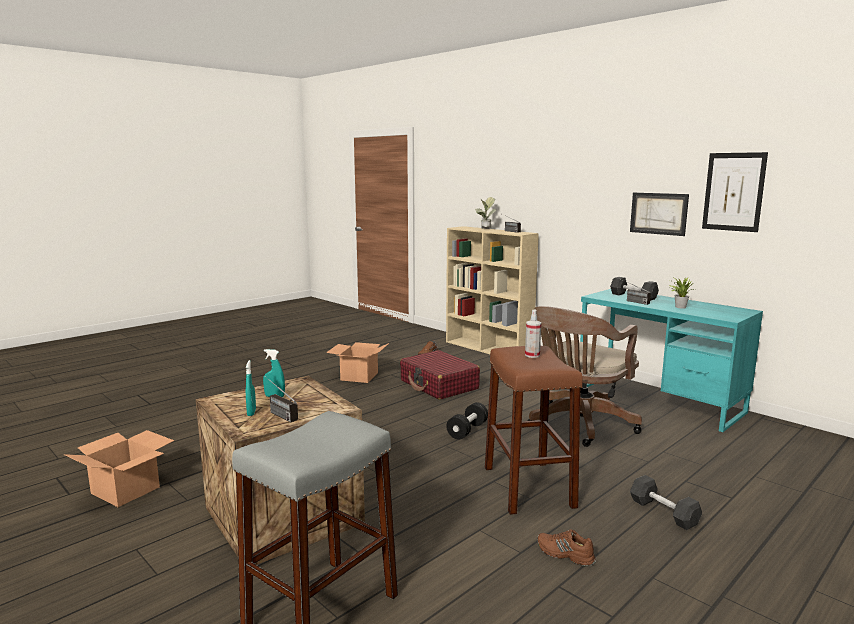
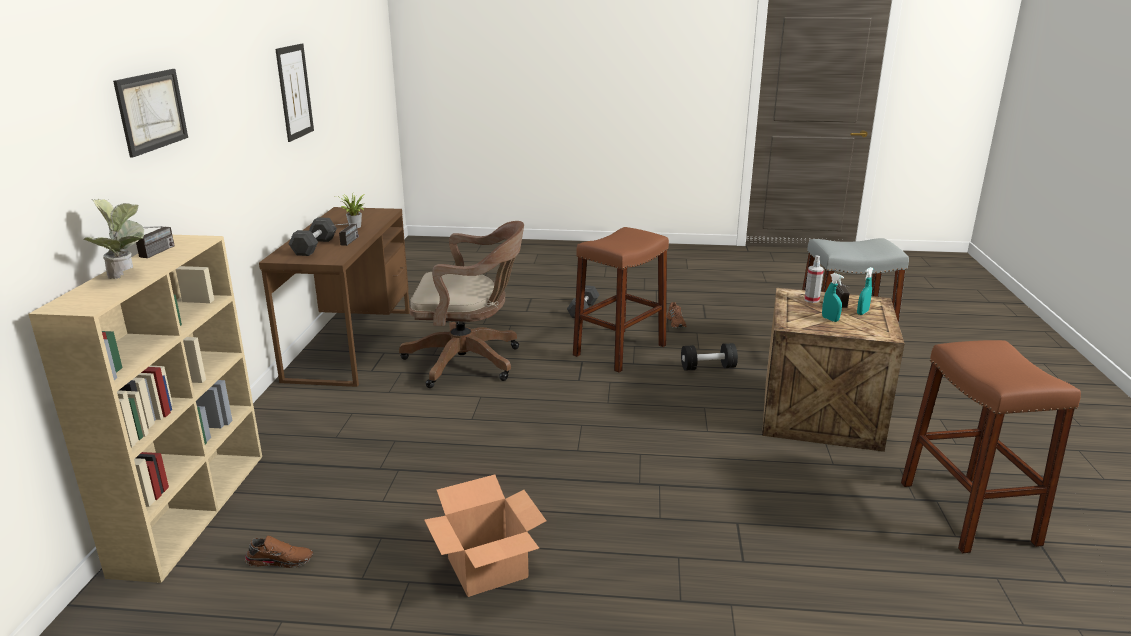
camera: 130 degrees left, 10 degrees up
(124, 490) = (968, 513): cardboard box -> brown stool
(439, 385) = (443, 476): red suitcase -> none
(467, 430) = (560, 404): black dumbbell -> black dumbbell (708, 367)
(532, 355) = (616, 241): spray bottle -> spray bottle (811, 300)
(658, 213) = (260, 138): picture -> picture (151, 111)
(658, 400) = (351, 344): turquoise desk -> brown desk

